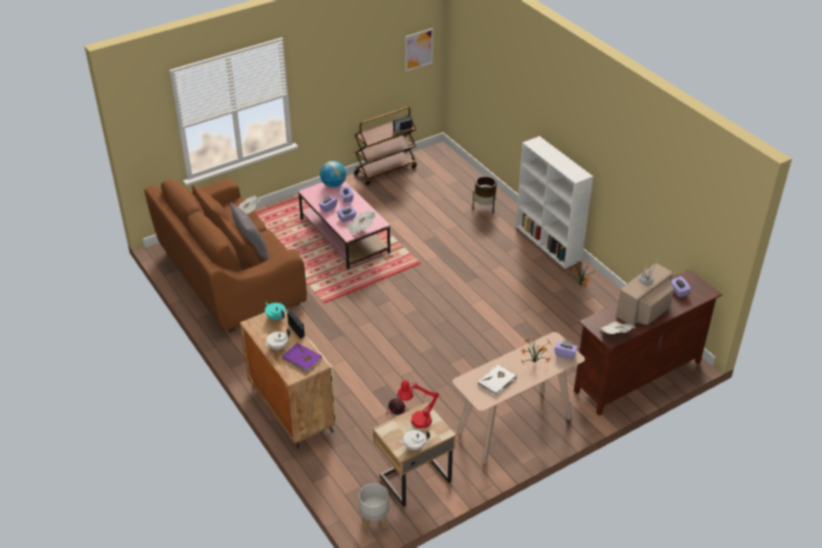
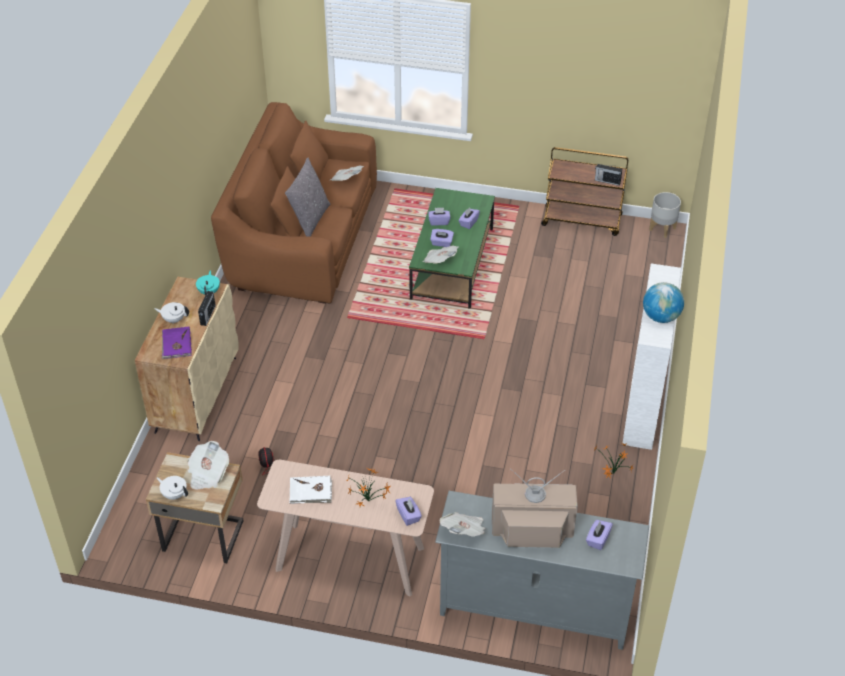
camera: 45 degrees right, 5 degrees up
(333, 184) = (476, 201): globe -> globe (661, 317)
(344, 236) = (452, 263): pink coffee table -> green coffee table
(374, 520) = (127, 543): grey planter -> grey planter (662, 229)
(416, 421) = (207, 474): red table lamp -> newspaper
(418, 49) = (665, 93): picture -> none
(484, 208) = (629, 323): brown planter -> none
(638, 377) = (534, 610): brown tv stand -> grey tv stand

